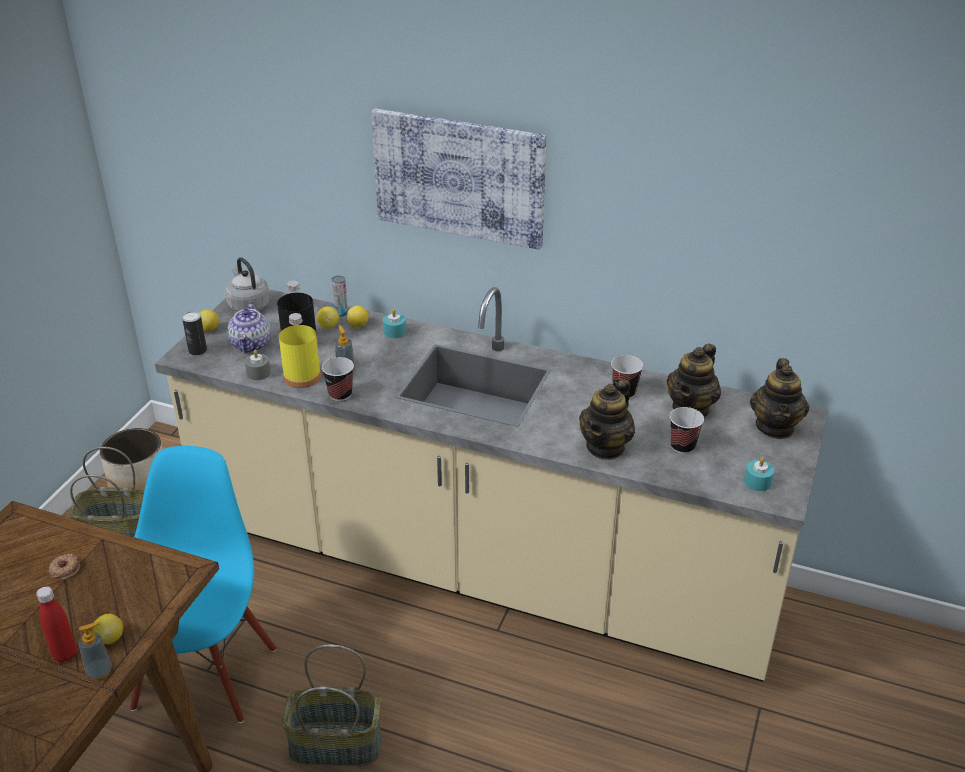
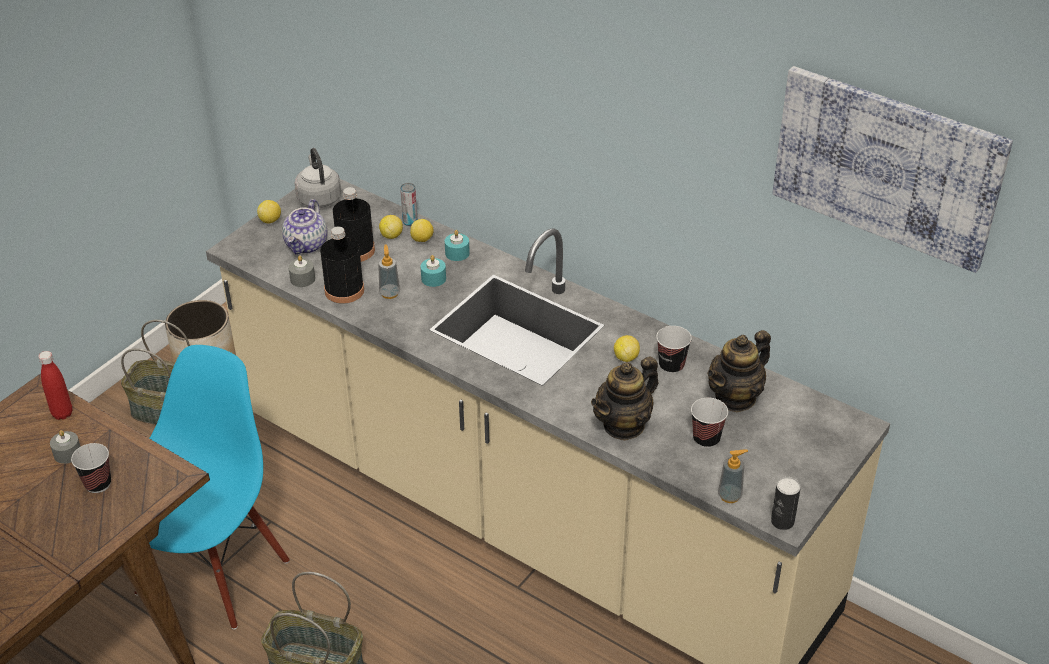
camera: 15 degrees right, 5 degrees up
(64, 569) = (67, 453): donut -> grey candle
(65, 655) = (45, 538): red bottle -> red bottle (62, 413)
(99, 671) = (70, 561): soap dispenser -> soap dispenser (729, 496)
(110, 638) = (88, 530): lemon -> lemon (626, 357)
(197, 350) = (251, 243): can -> can (782, 521)
(302, 377) = (344, 290): yellow bottle -> black bottle
(340, 394) = (375, 317): cup -> cup (98, 484)
(459, 177) = (530, 105): picture -> picture (887, 166)
(757, 482) = (768, 494): turquoise candle -> turquoise candle (433, 278)
(775, 427) = (819, 435): teapot -> none

